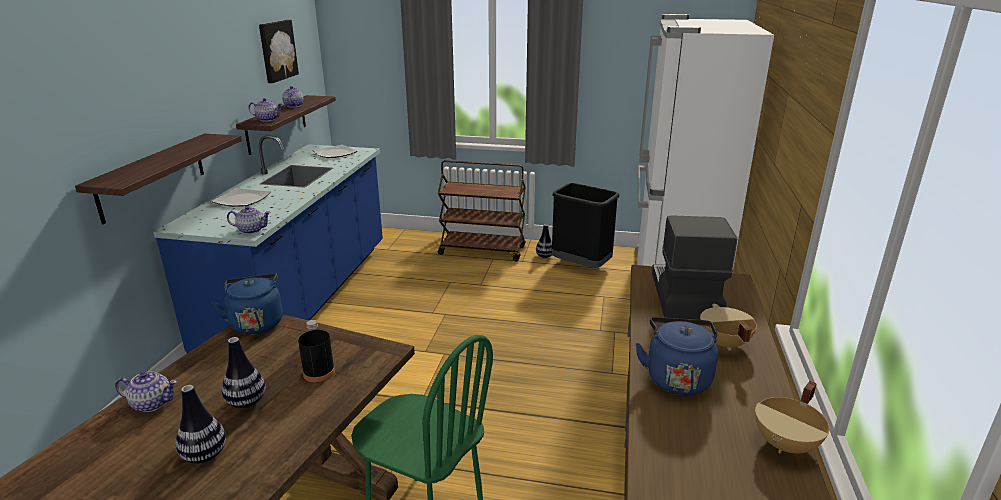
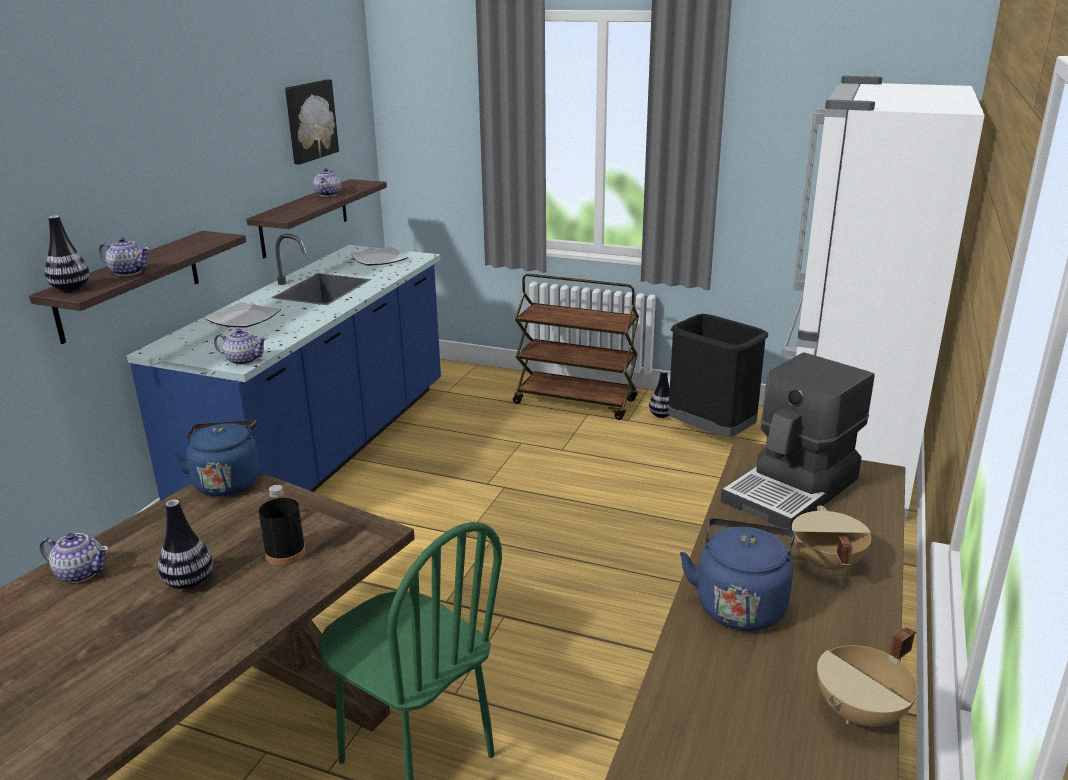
camera: 10 degrees right, 0 degrees up
(205, 455) = (124, 643): vase -> vase (71, 289)
(267, 119) = (287, 213): teapot -> teapot (128, 272)
(683, 296) = (793, 490): coffee machine -> coffee machine turned 150 degrees counterclockwise

